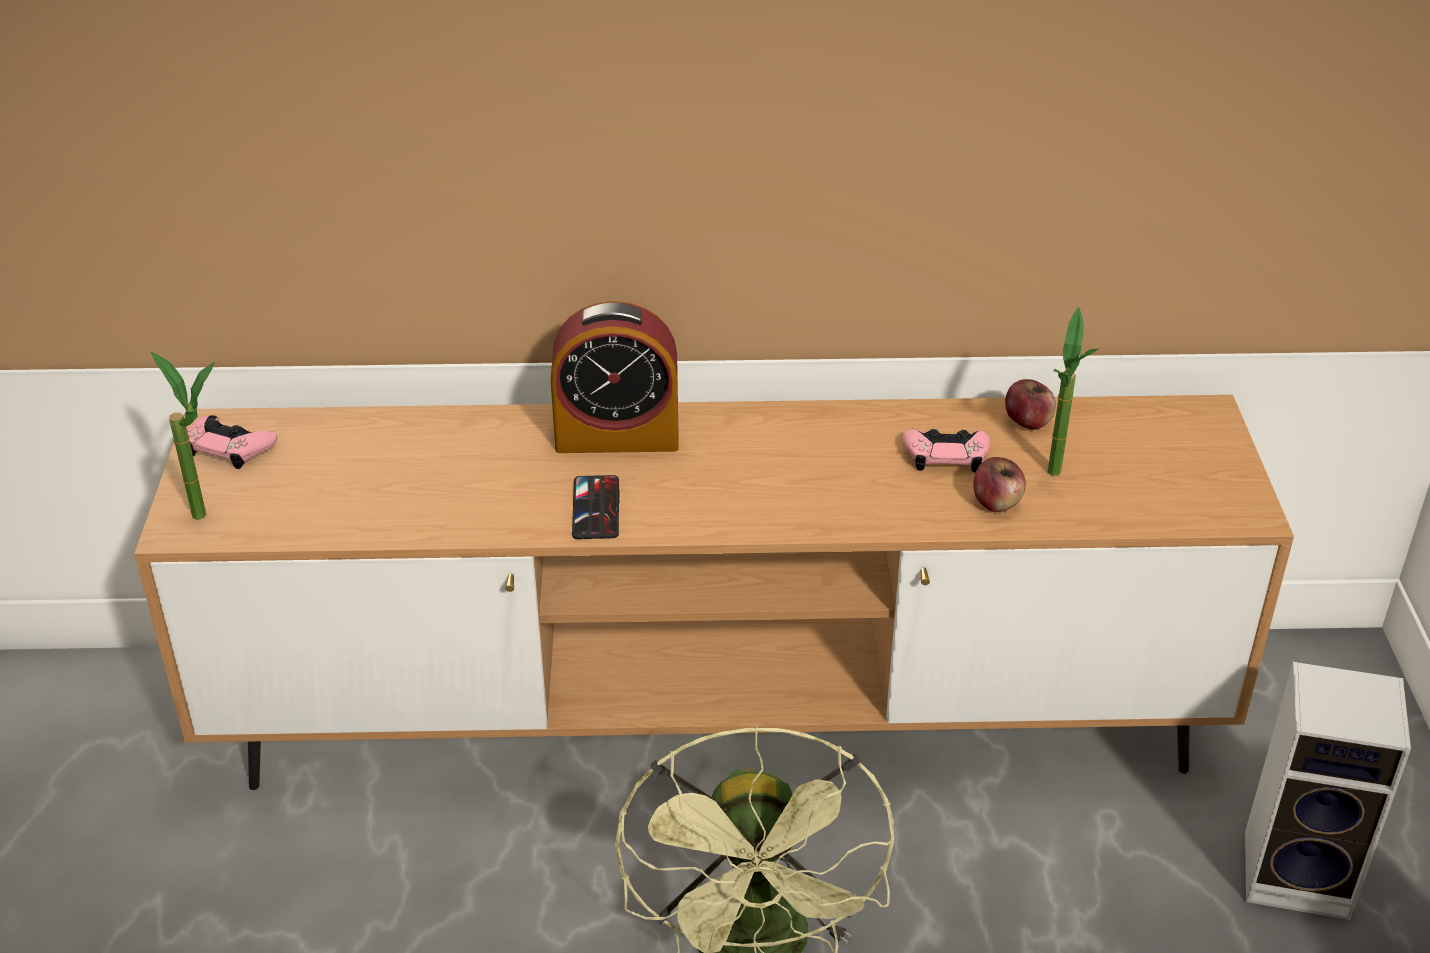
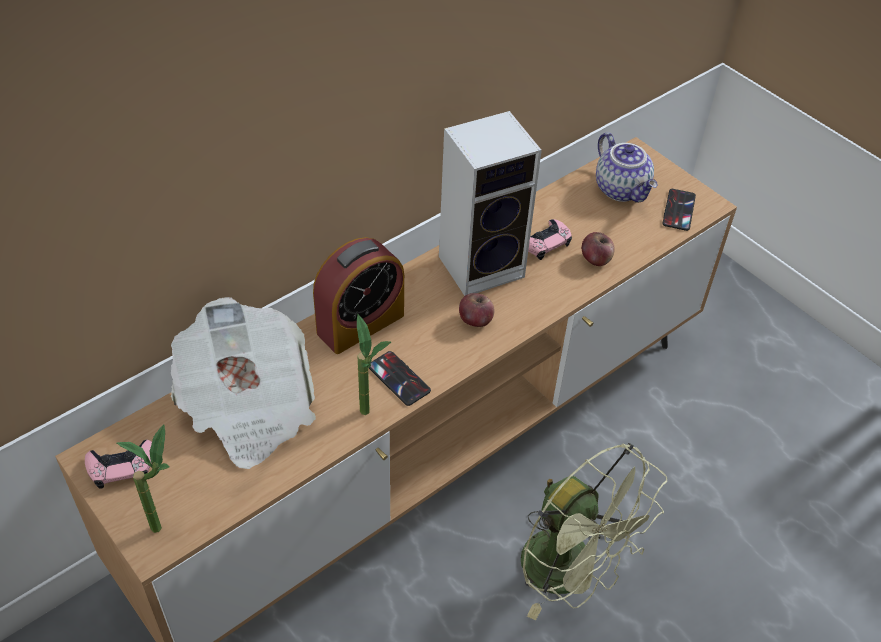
camera: 40 degrees left, 10 degrees up
(407, 455) = (248, 406): none -> newspaper
(1028, 422) = (562, 201): apple -> apple (475, 320)
(1057, 480) = (609, 230): potted plant -> potted plant (371, 417)
(1134, 444) = (622, 189): none -> teapot
(1192, 501) = (678, 210): none -> phone
(1301, 873) = (753, 370): speaker -> speaker (483, 264)

